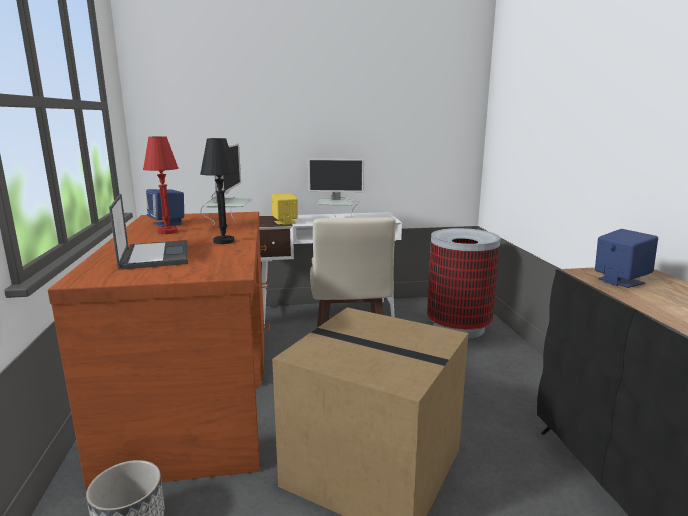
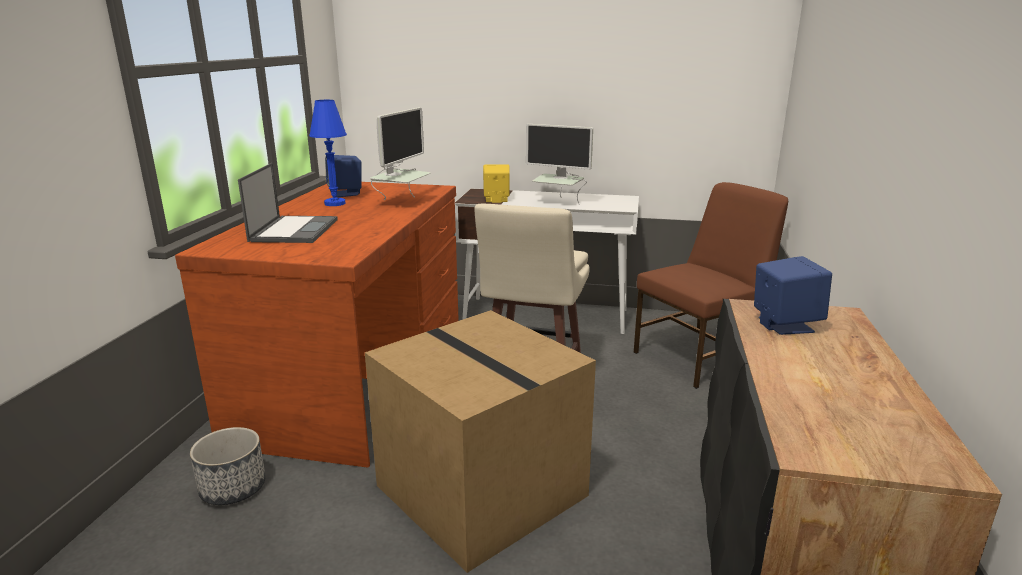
camera: 20 degrees right, 5 degrees up
(167, 232) = (335, 203): red table lamp -> blue table lamp
(223, 241) = (375, 220): black table lamp -> none
(458, 327) = (700, 357): trash can -> brown chair

